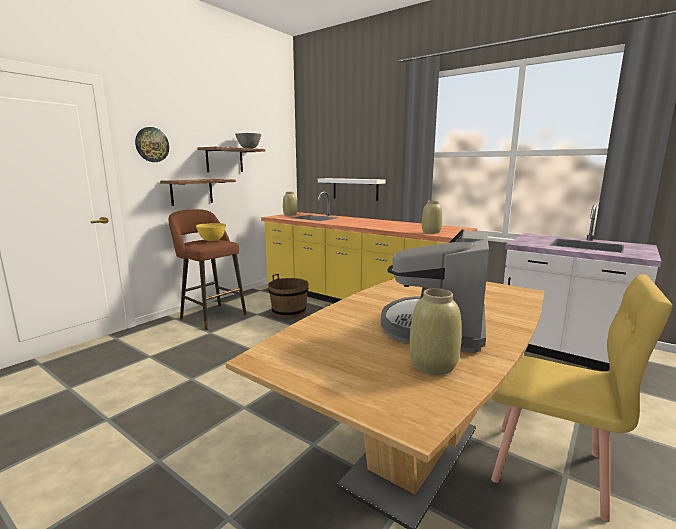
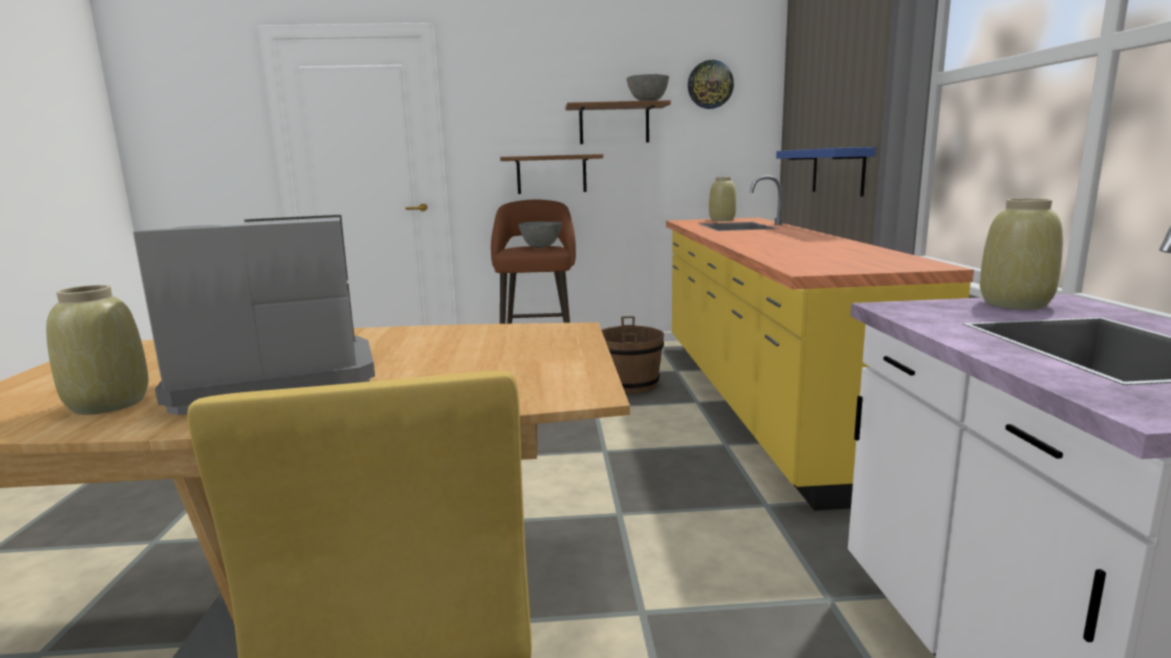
camera: 50 degrees right, 0 degrees up
(152, 144) = (494, 107): wall clock -> wall clock (710, 84)
(212, 240) = (540, 247): yellow bowl -> grey bowl
(355, 189) = (838, 171): white shelf -> blue shelf
(431, 232) = (804, 263): beige vase -> beige vase (1014, 304)

